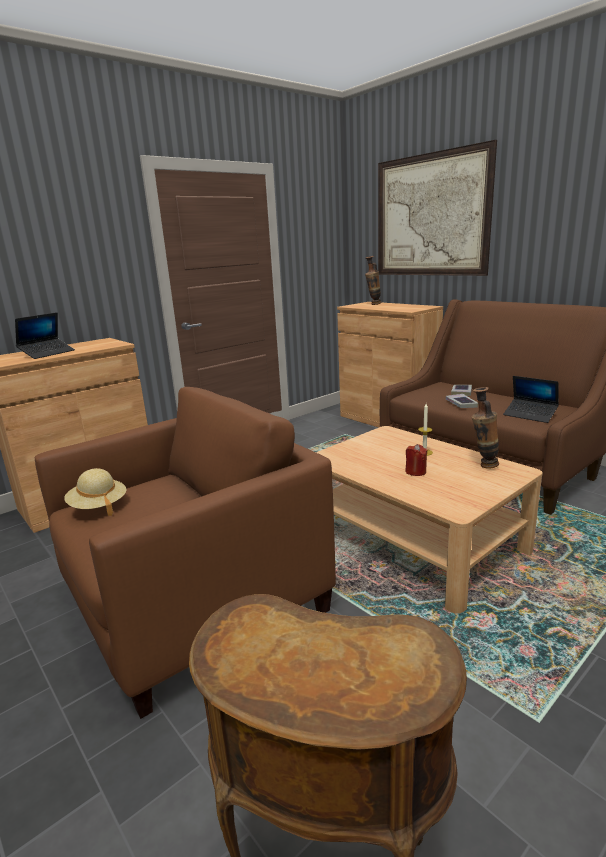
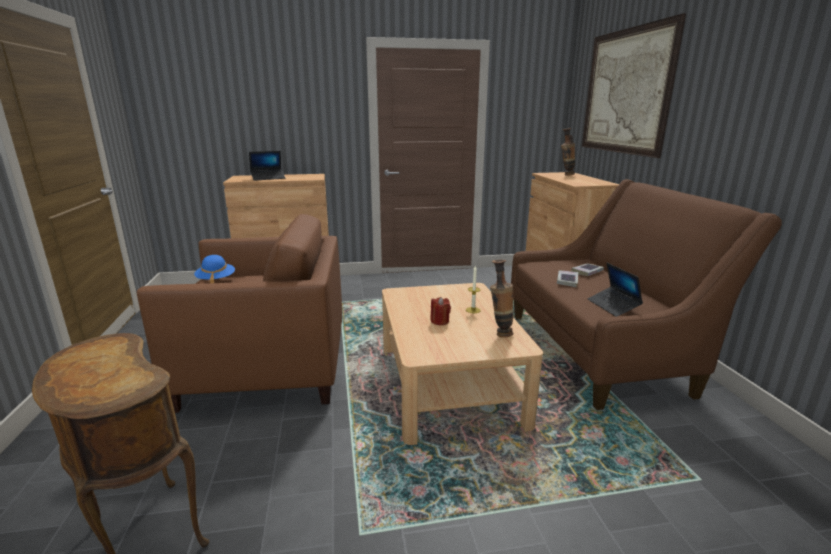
camera: 30 degrees right, 0 degrees up
(98, 506) = (216, 280): beige hat -> blue hat

